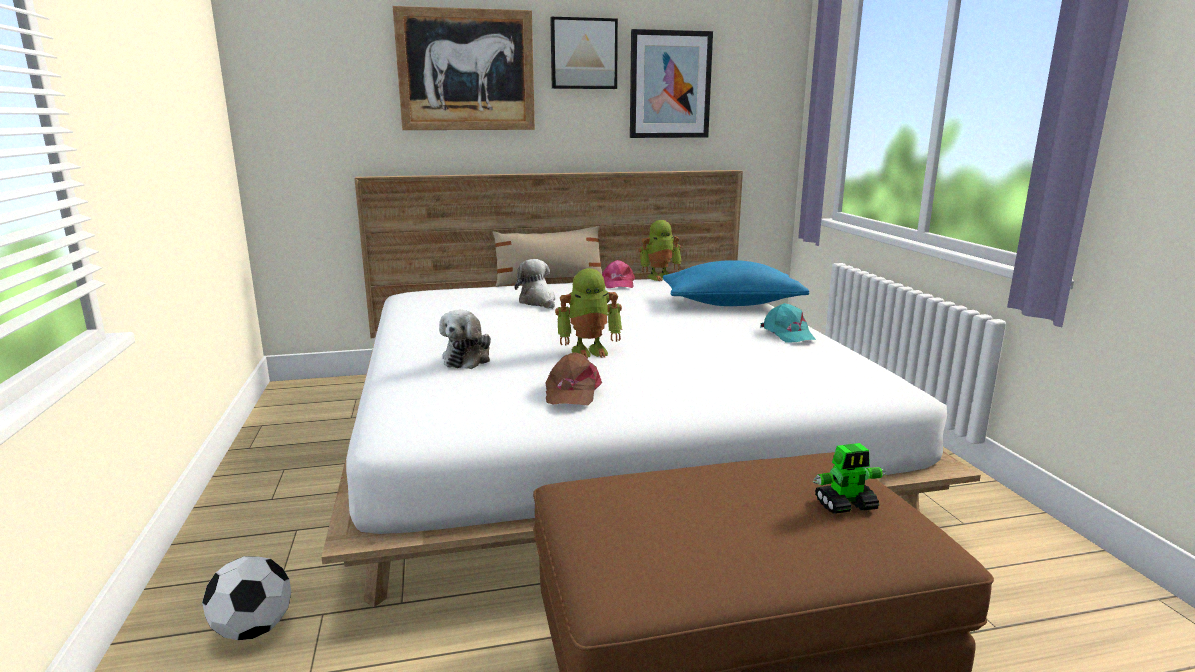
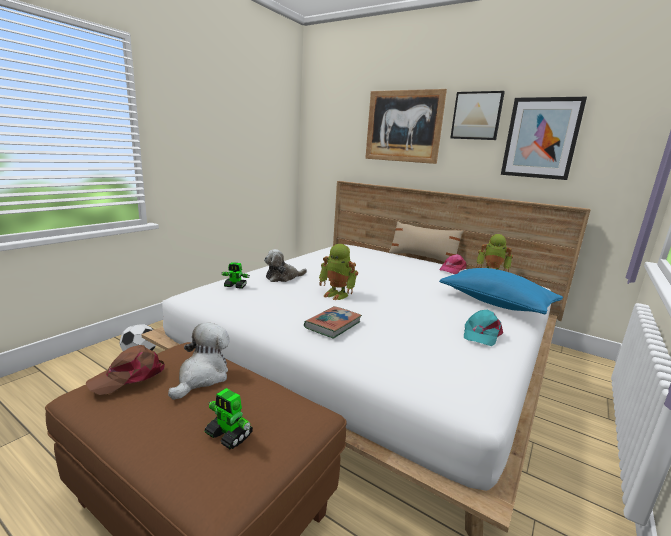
camera: 45 degrees right, 0 degrees up
(440, 393) = (235, 286): none -> toy robot
(538, 302) = (382, 265): plush toy -> plush toy (202, 377)
(571, 392) = (276, 308): brown cap -> brown cap (129, 376)
(673, 380) = (333, 325): none -> book

